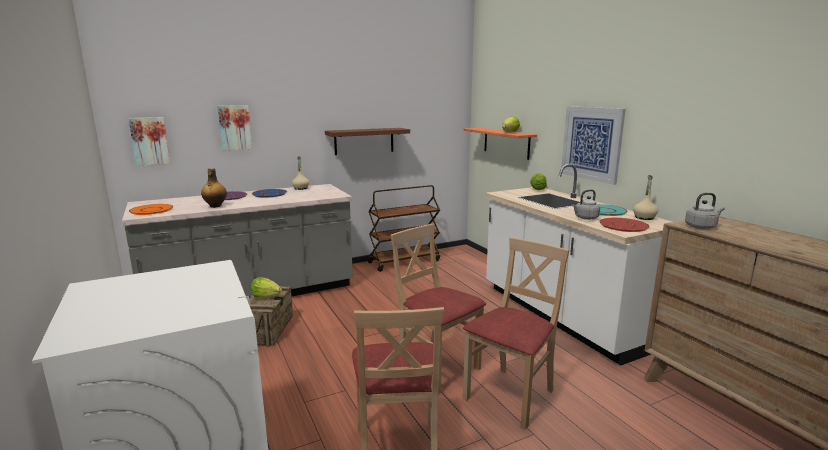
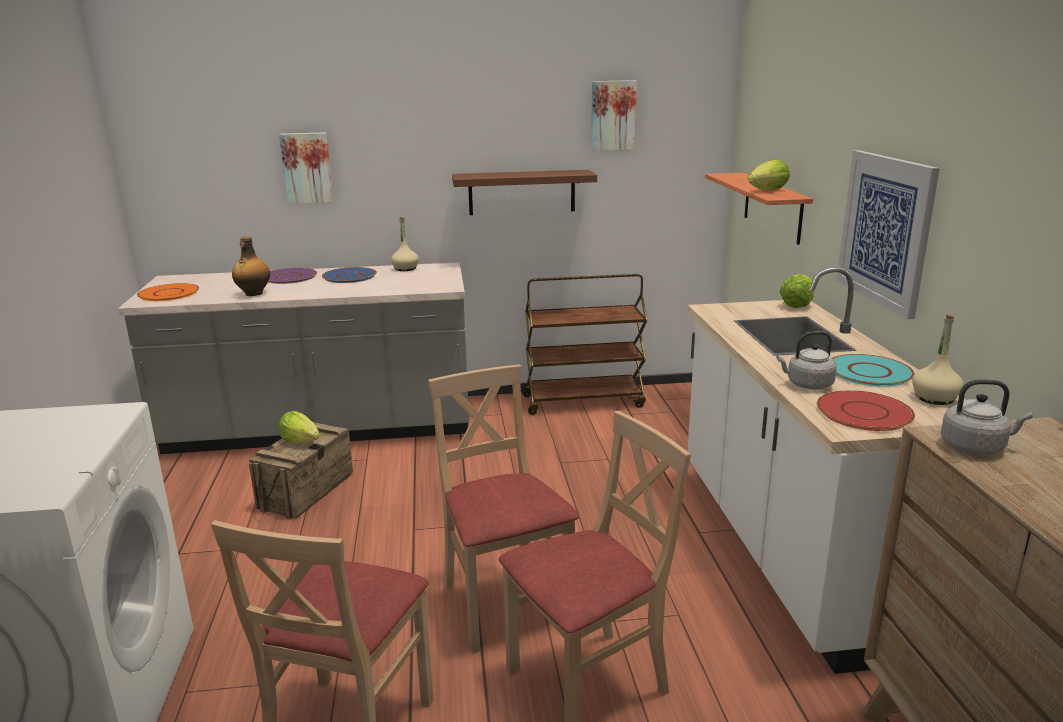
camera: 20 degrees right, 5 degrees up
(150, 141) = (185, 187): picture -> picture (613, 115)

